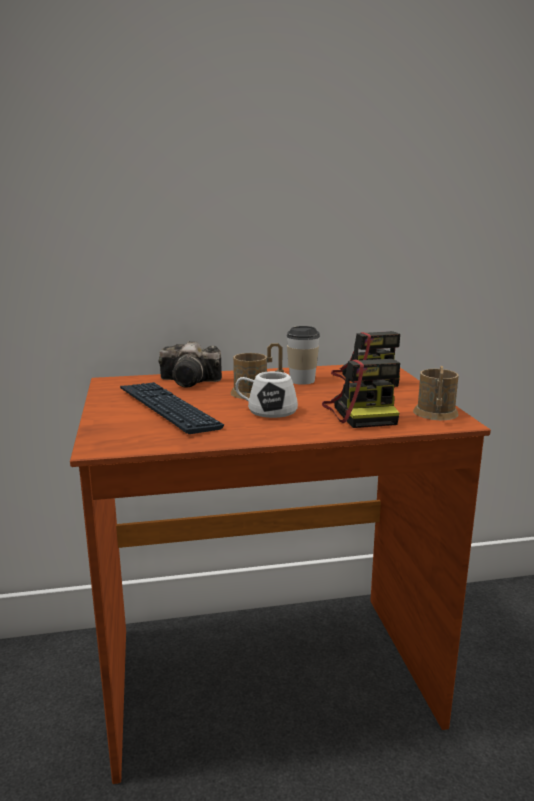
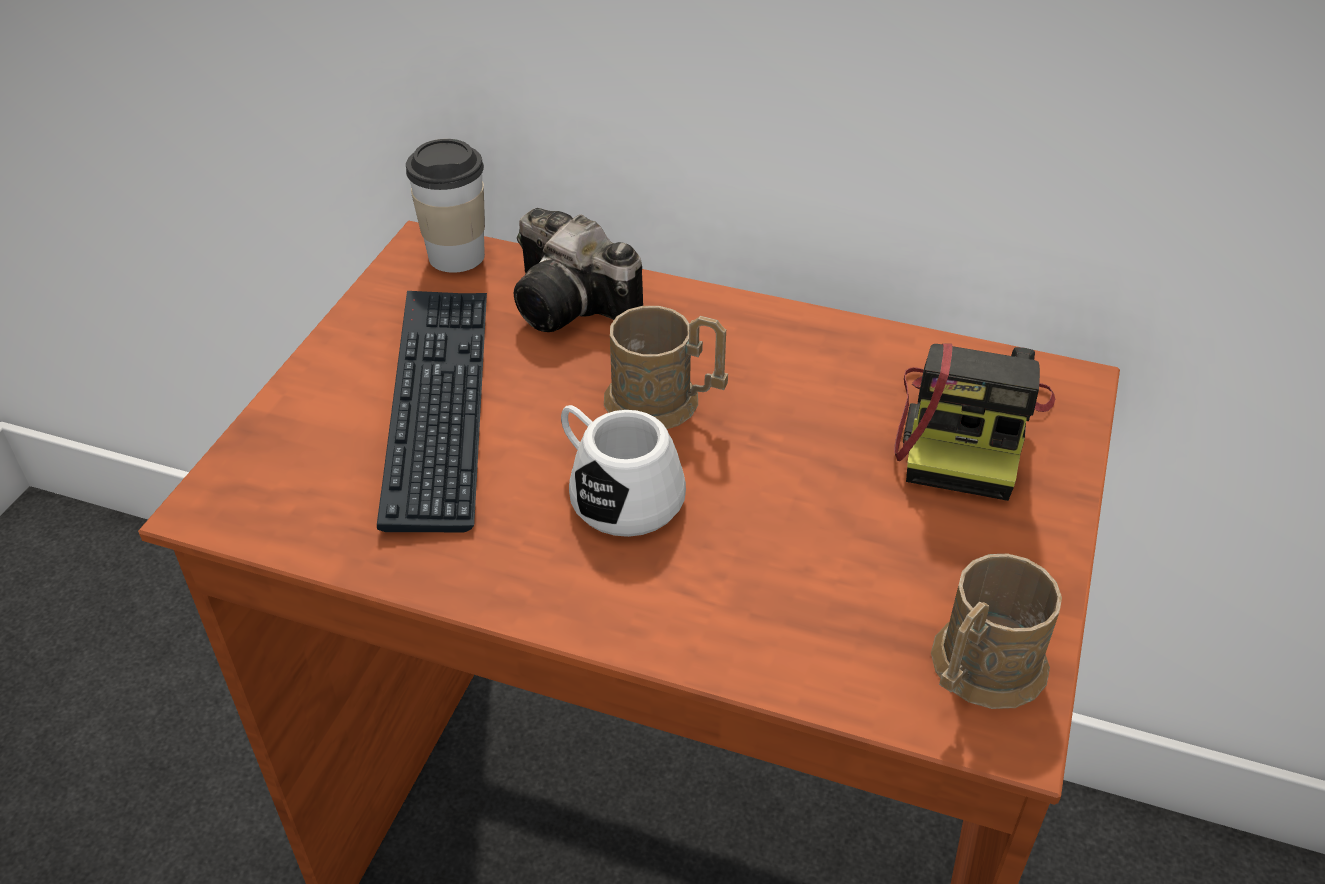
camera: 30 degrees right, 25 degrees up
(302, 380) = (808, 385): cup -> cup (456, 256)
(362, 413) = (811, 588): camera -> none

